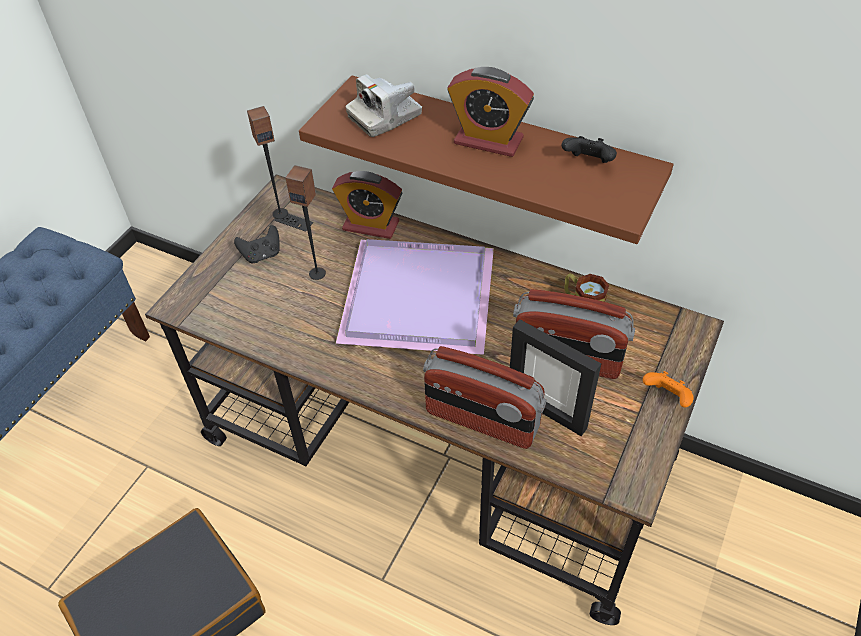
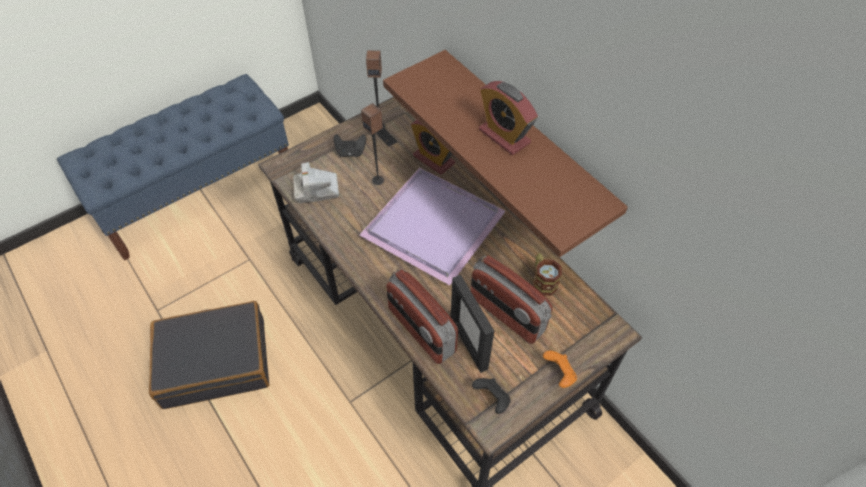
camera: 25 degrees right, 5 degrees up
(385, 117) = (445, 90): camera -> camera (316, 190)
(588, 163) = (563, 181): black game controller -> black game controller (492, 399)

